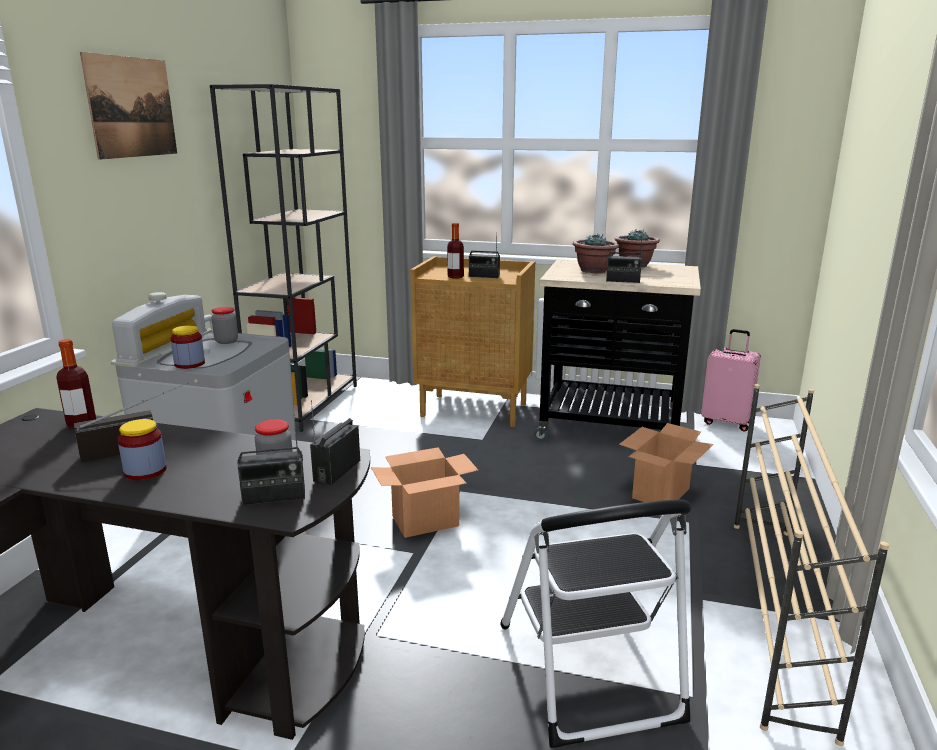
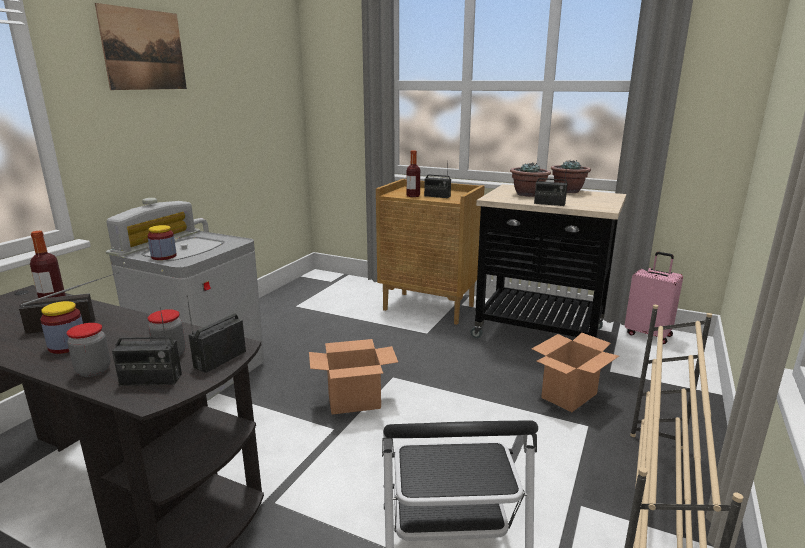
camera: 10 degrees right, 0 degrees up
(226, 341) = (205, 240): jar -> jar (93, 370)
(305, 404) = (297, 293): bookcase -> none

